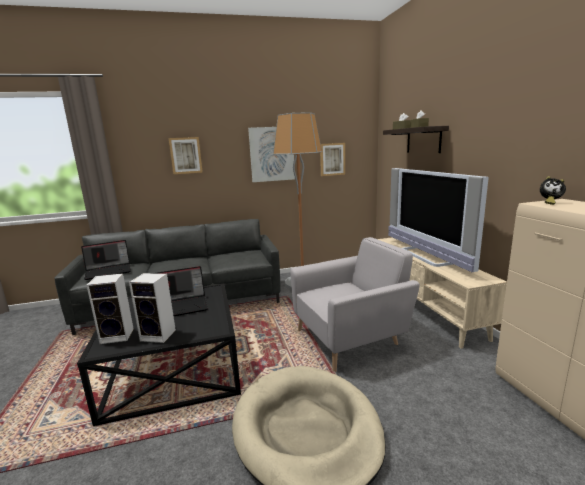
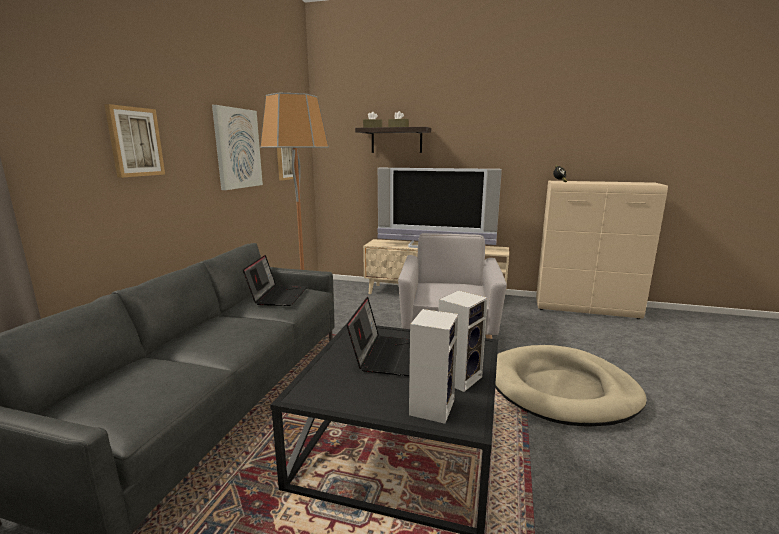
camera: 60 degrees left, 0 degrees up
(109, 271) = (133, 389): laptop -> laptop (278, 296)

